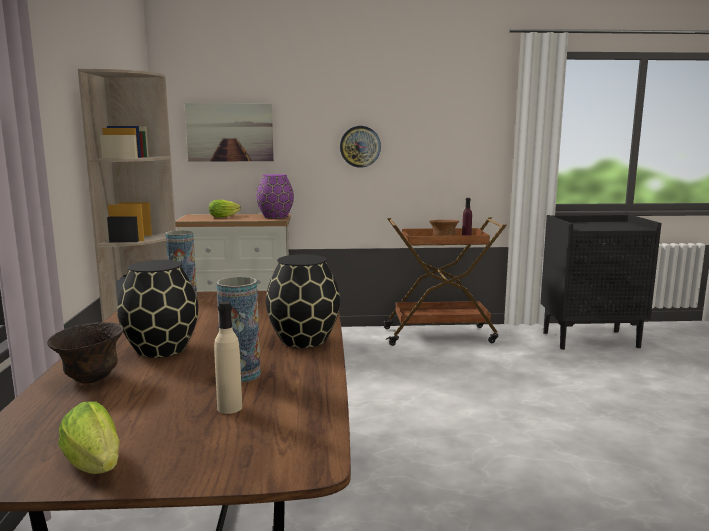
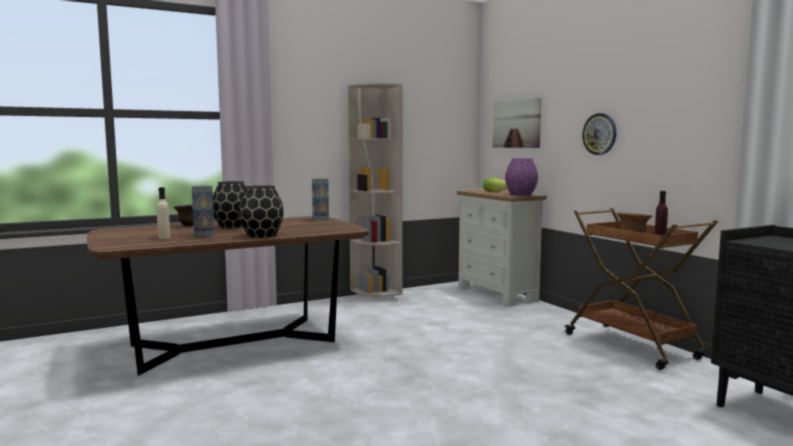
camera: 65 degrees right, 5 degrees down
(95, 465) = (111, 235): lettuce -> none

